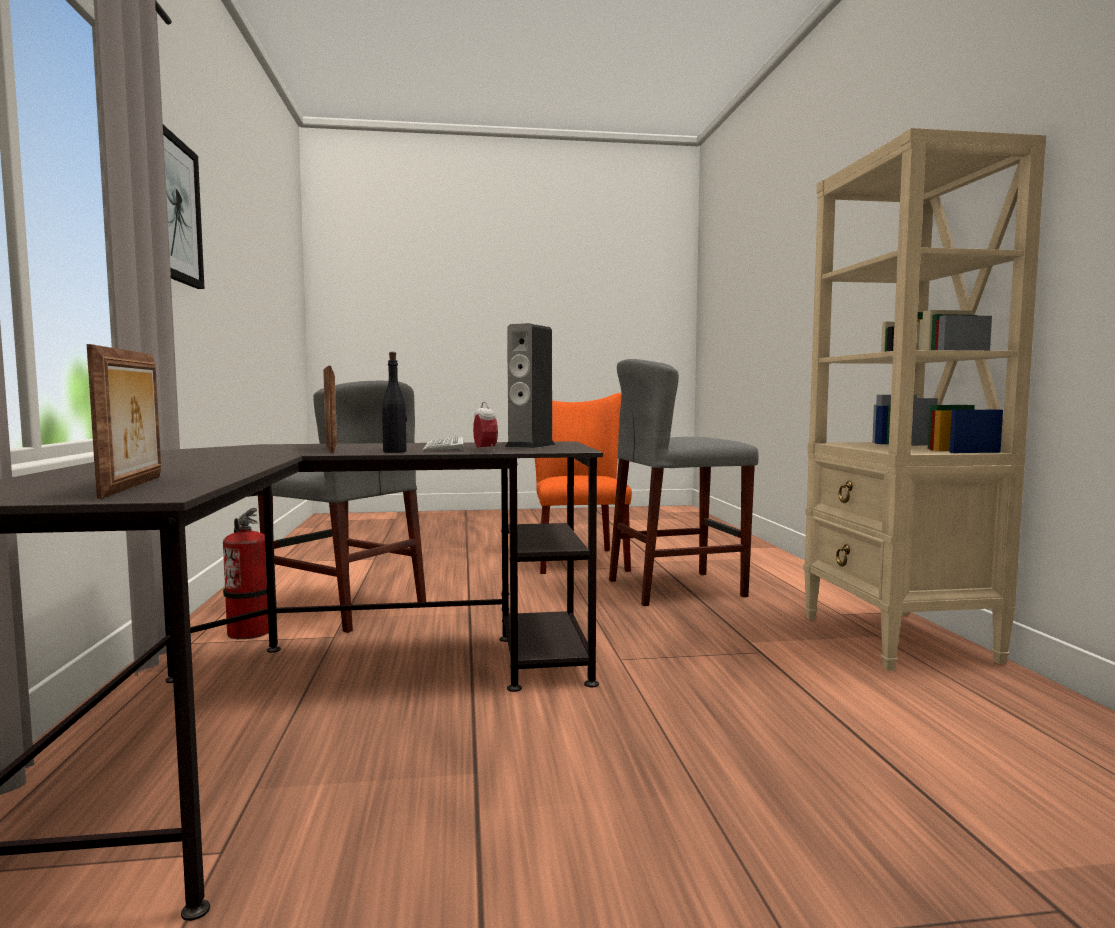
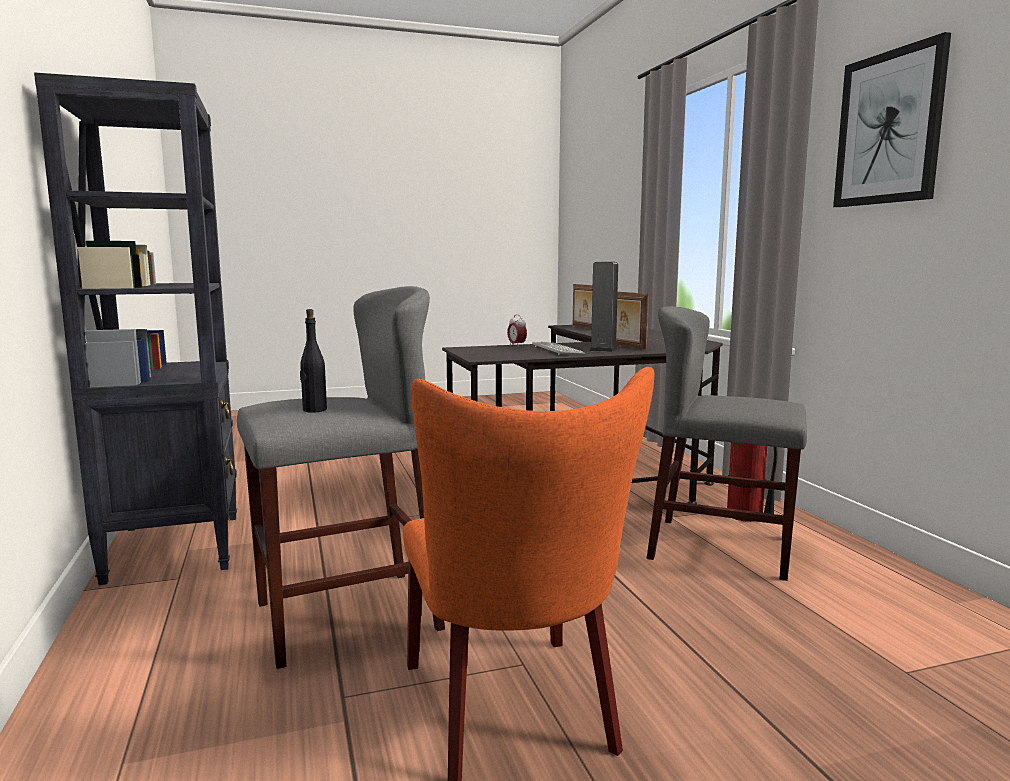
camera: 170 degrees right, 5 degrees up
(395, 451) = (570, 344): black bottle -> black bottle (314, 410)
(530, 445) = (498, 352): speaker -> speaker (603, 349)
(897, 639) = (176, 546): beige bookcase -> black bookcase

